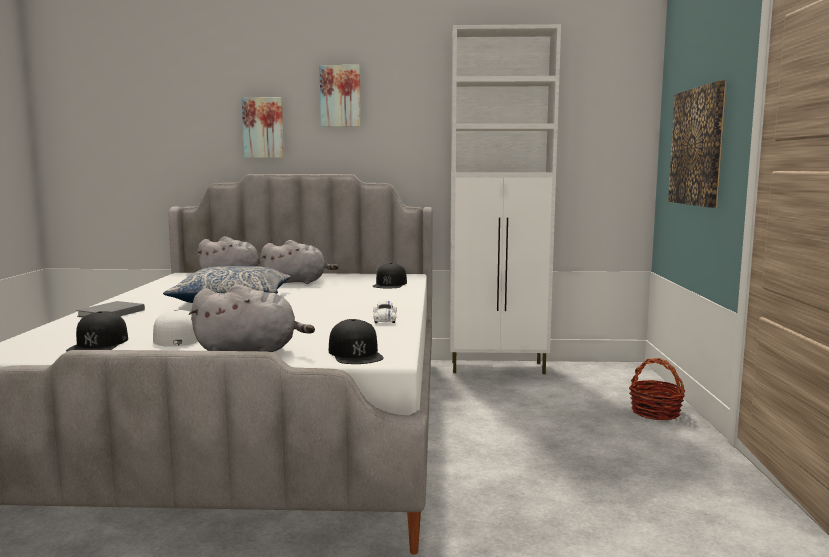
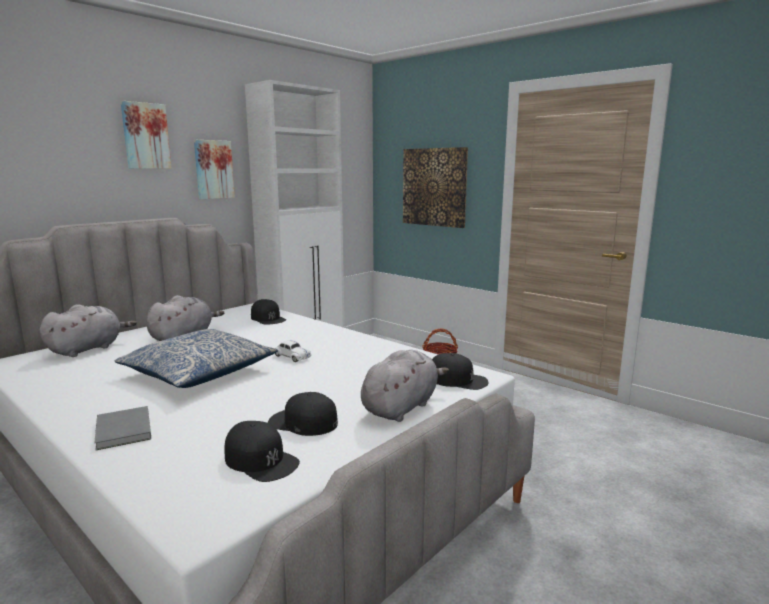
camera: 50 degrees left, 5 degrees up
(177, 337) = (303, 422): white cap -> black cap
(263, 127) = (57, 169): picture -> picture (213, 169)
(385, 319) = (377, 349): white toy car -> white toy car (292, 357)

